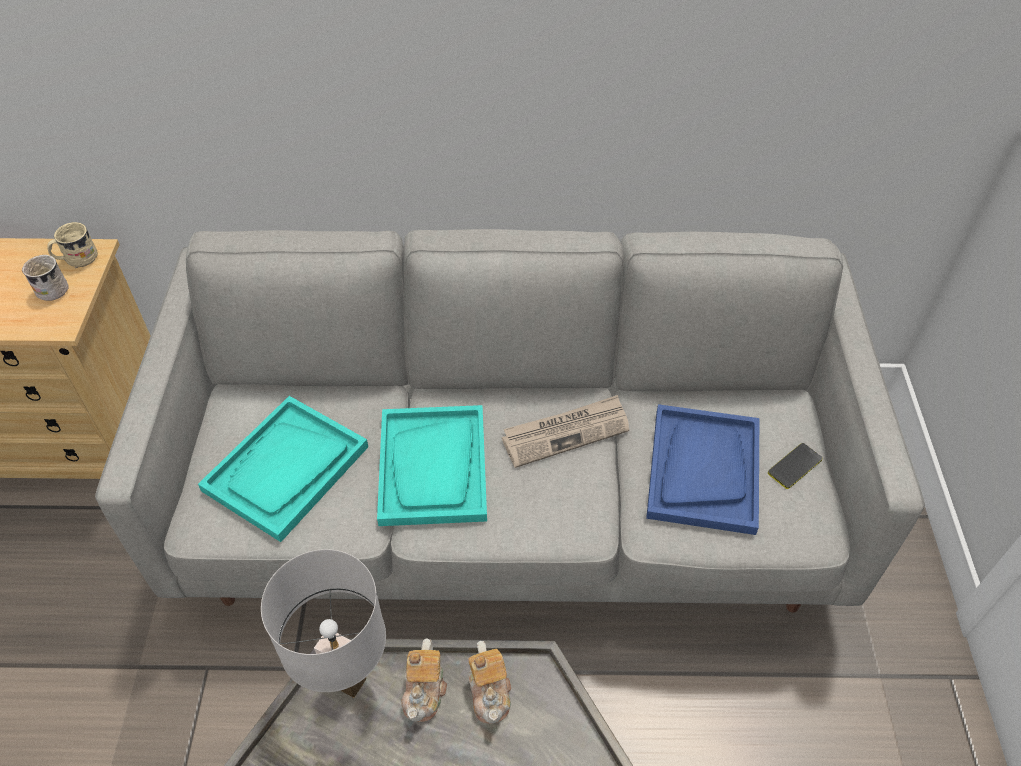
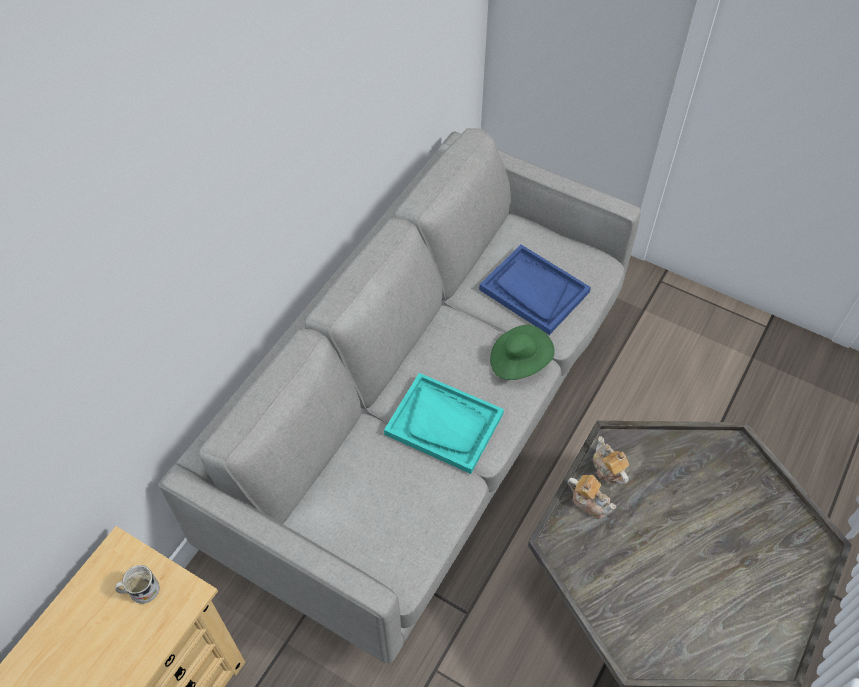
camera: 60 degrees left, 5 degrees up
(77, 259) = (118, 562): beige mug -> none
(286, 469) = (390, 510): turquoise tray -> none
(346, 681) = (561, 541): white table lamp -> none
(490, 692) = (608, 469): teapot -> teapot turned 135 degrees counterclockwise
(566, 432) = (464, 342): newspaper -> none
(578, 503) = (519, 361): none -> green hat
(794, 466) = (557, 249): phone -> none

